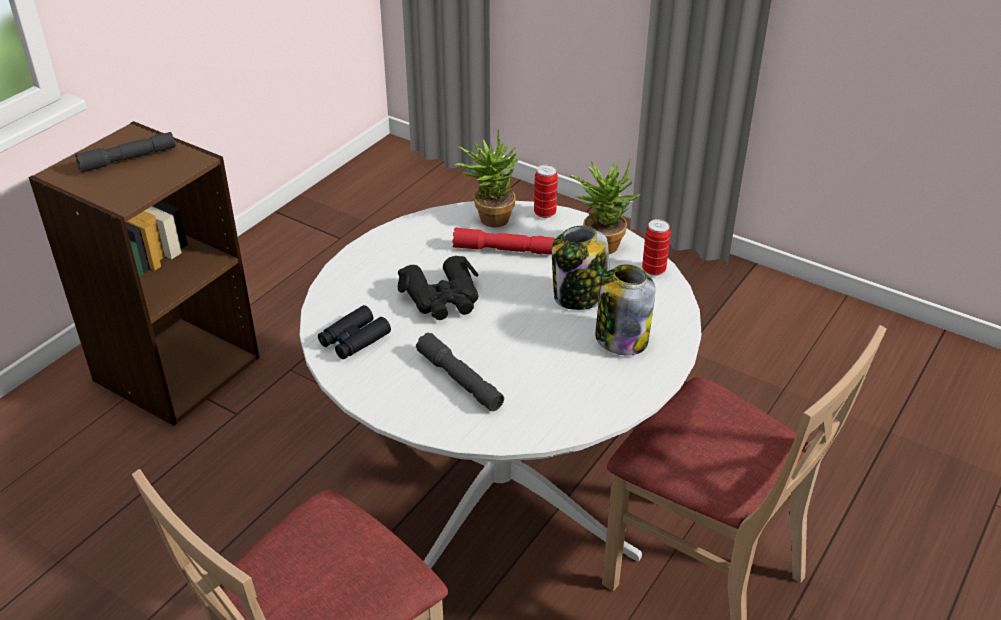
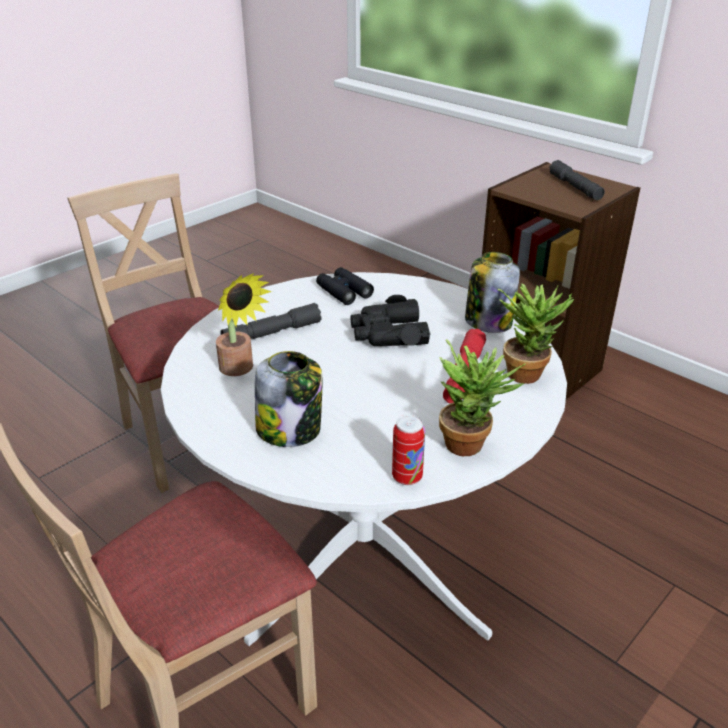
camera: 100 degrees right, 5 degrees down
(537, 389) = (240, 370): none -> potted plant
(545, 213) = (536, 410): can -> none
(579, 296) = (369, 413): jar -> jar (488, 321)

